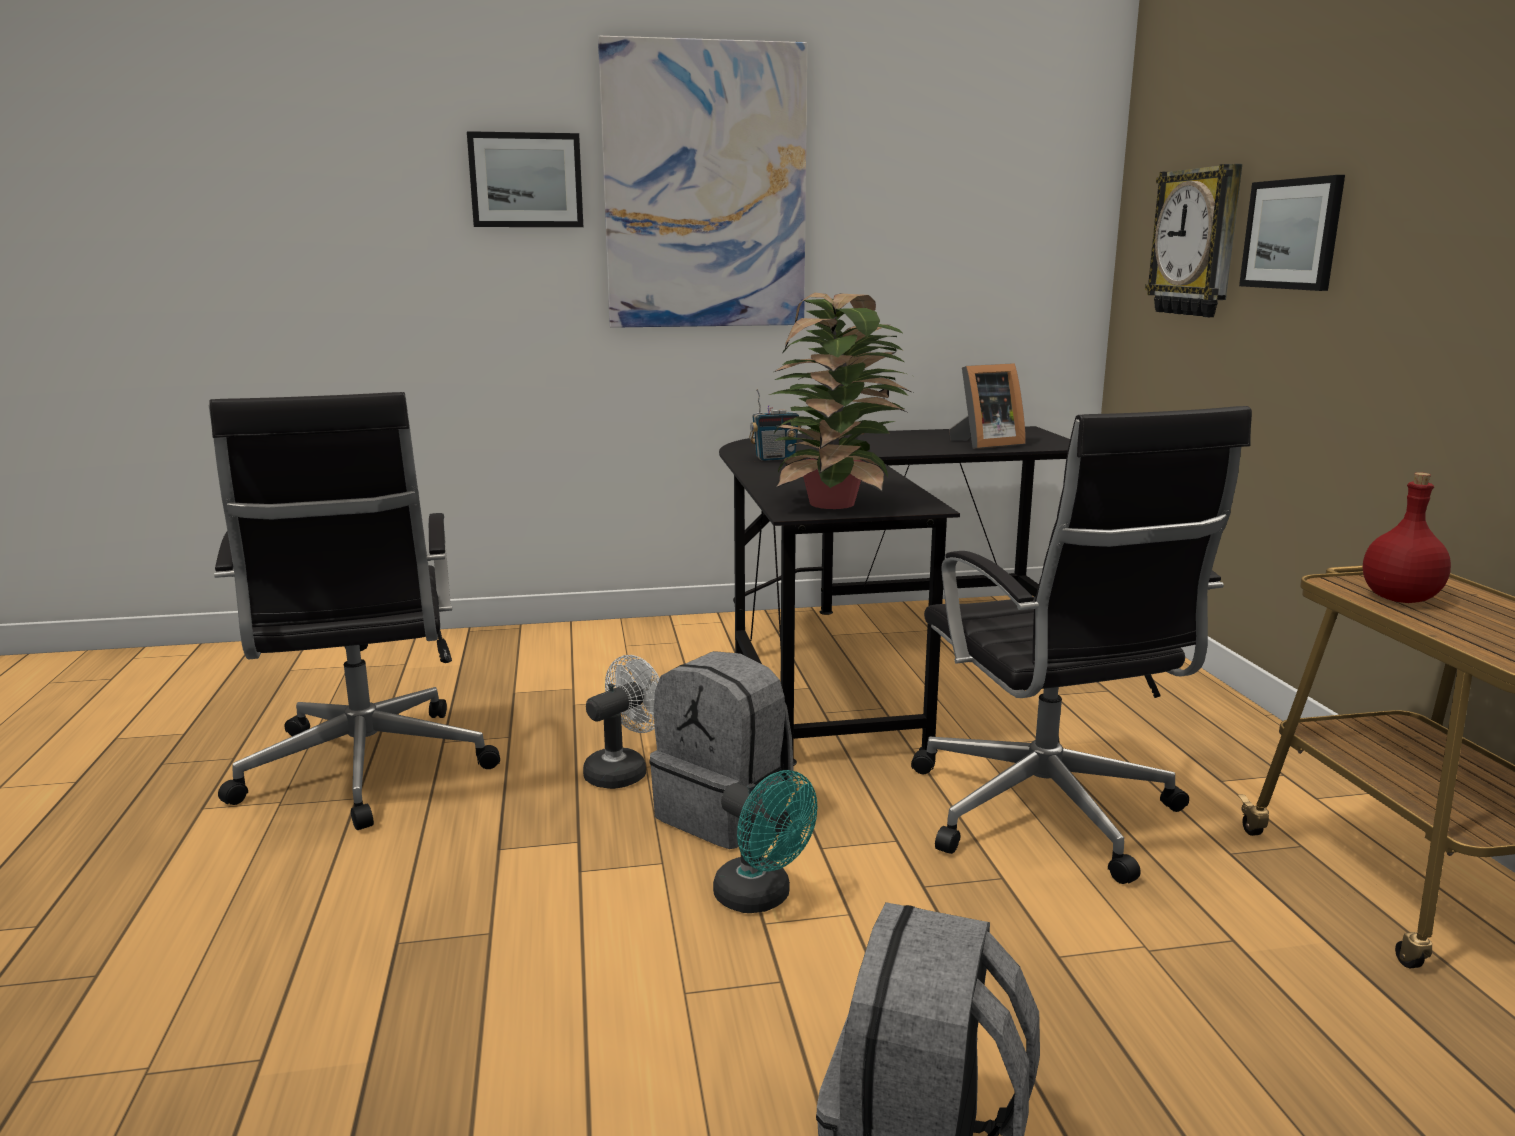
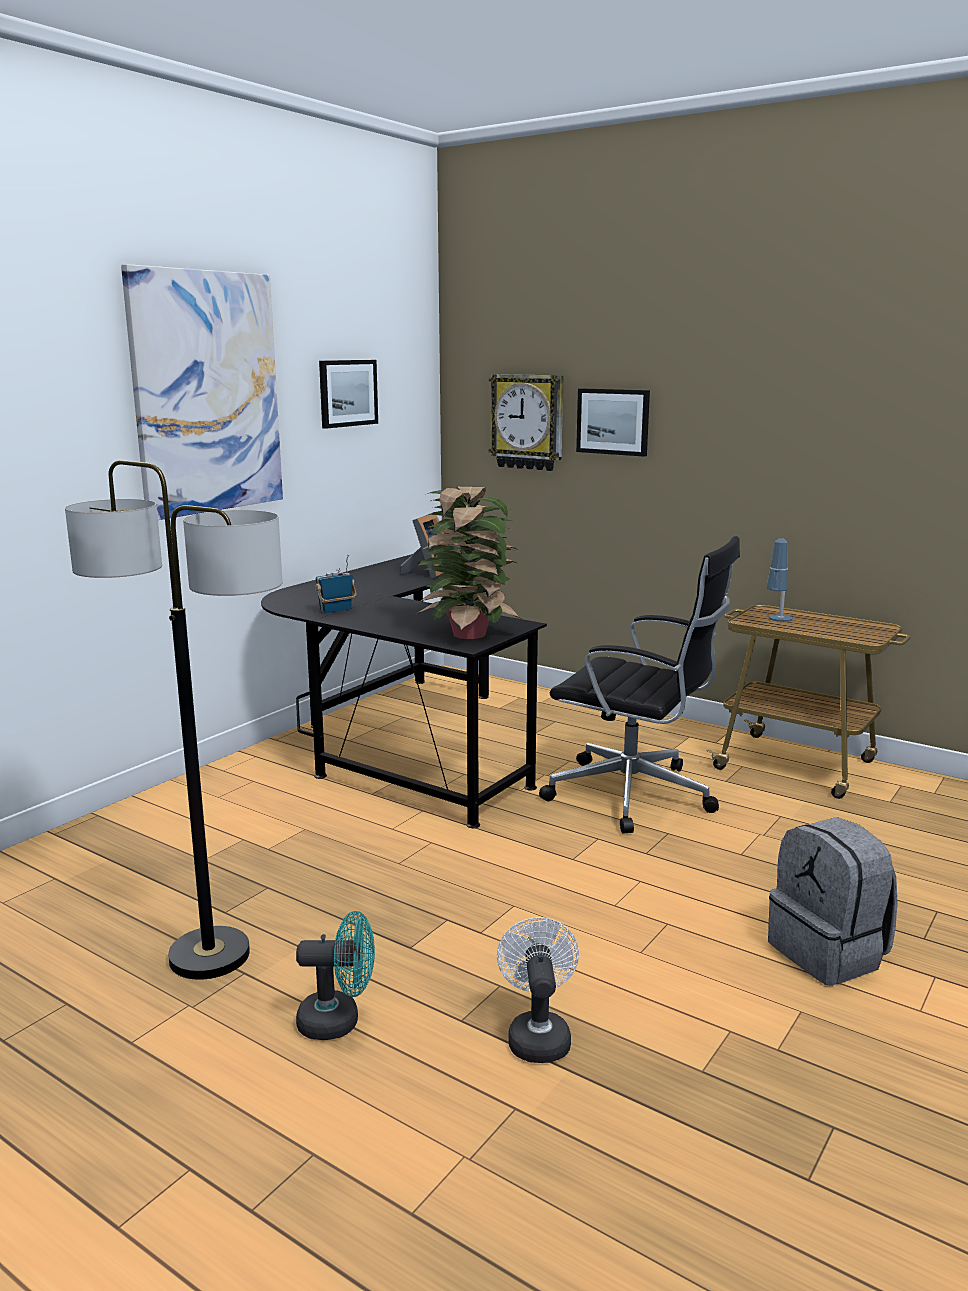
camera: 45 degrees left, 0 degrees up
(365, 771) = (209, 956): black office chair -> floor lamp
(526, 180) = (71, 394): picture -> picture (347, 393)
(623, 771) = (390, 872): white fan -> white fan (537, 1035)
(725, 813) = (495, 866): grey backpack -> none
(761, 898) = (592, 895): turquoise fan -> turquoise fan (339, 1021)
(775, 458) = (336, 610): radio -> radio turned 150 degrees counterclockwise
(1398, 599) = (777, 623): red bottle -> table lamp

